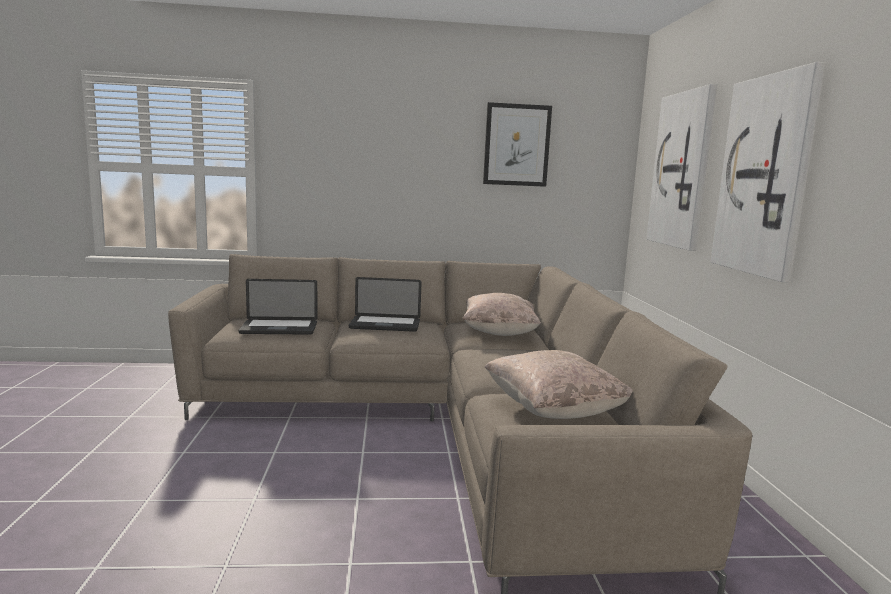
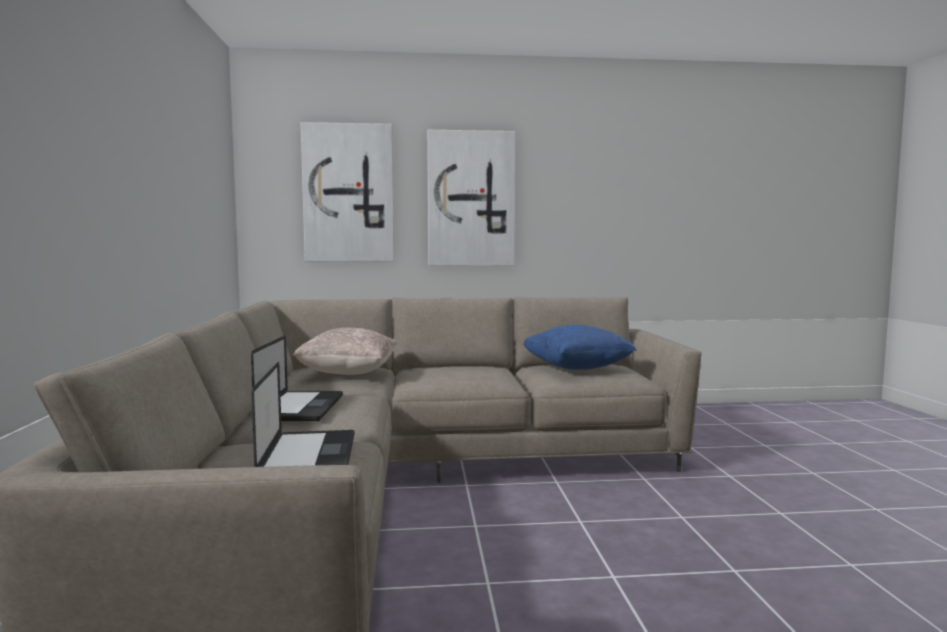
camera: 90 degrees left, 5 degrees down
(516, 145) = (188, 151): picture -> none
(553, 411) = (576, 369): beige pillow -> blue pillow

